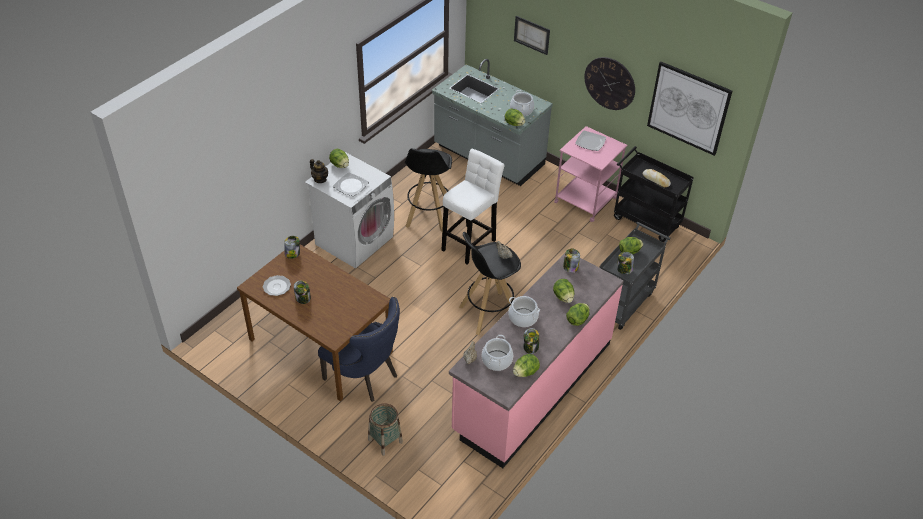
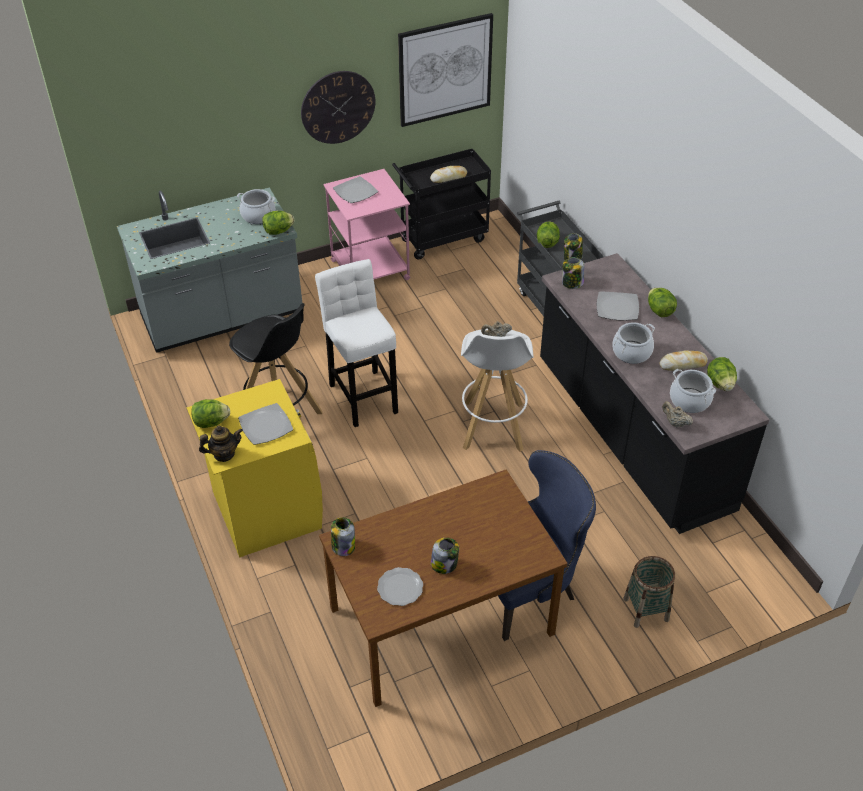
camera: 60 degrees left, 0 degrees up
(354, 239) = (264, 509): white washing machine -> yellow washing machine
(488, 313) = (493, 426): black stool -> white stool
(531, 347) = (683, 364): jar -> bread
(532, 35) = (207, 115): picture -> none
(532, 386) = (631, 435): pink counter -> black counter
(563, 297) = (617, 307): lettuce -> plate

